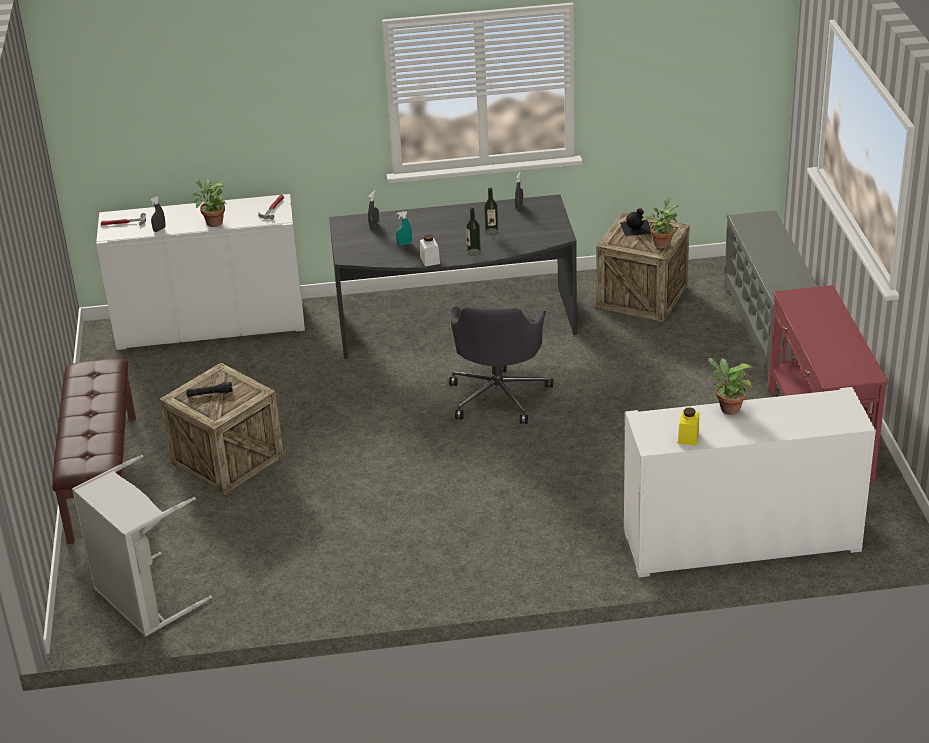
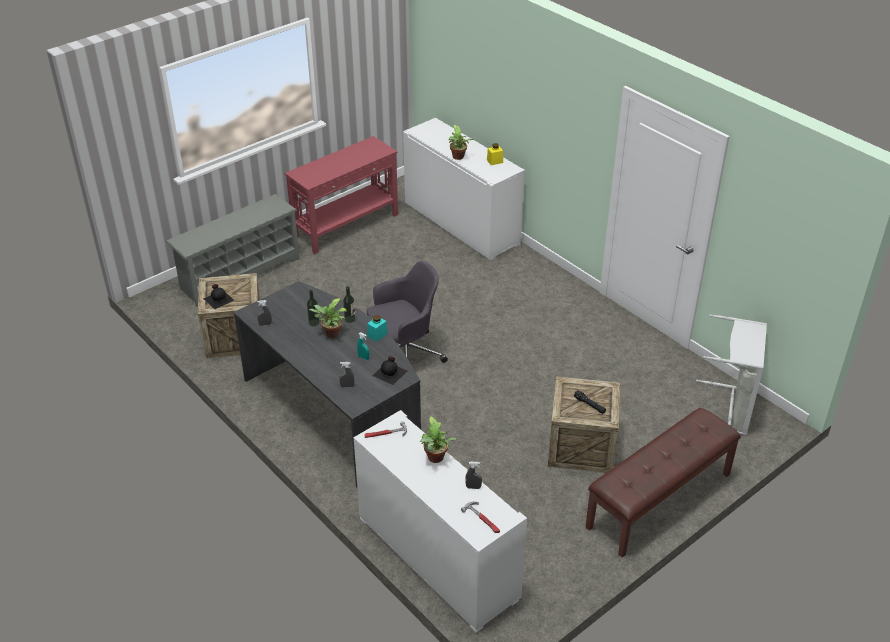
camera: 125 degrees left, 5 degrees up
(364, 251) = (390, 373): none -> black bottle
(430, 260) = (377, 335): white jar -> turquoise jar
(661, 243) = (234, 281): potted plant -> potted plant (331, 334)

